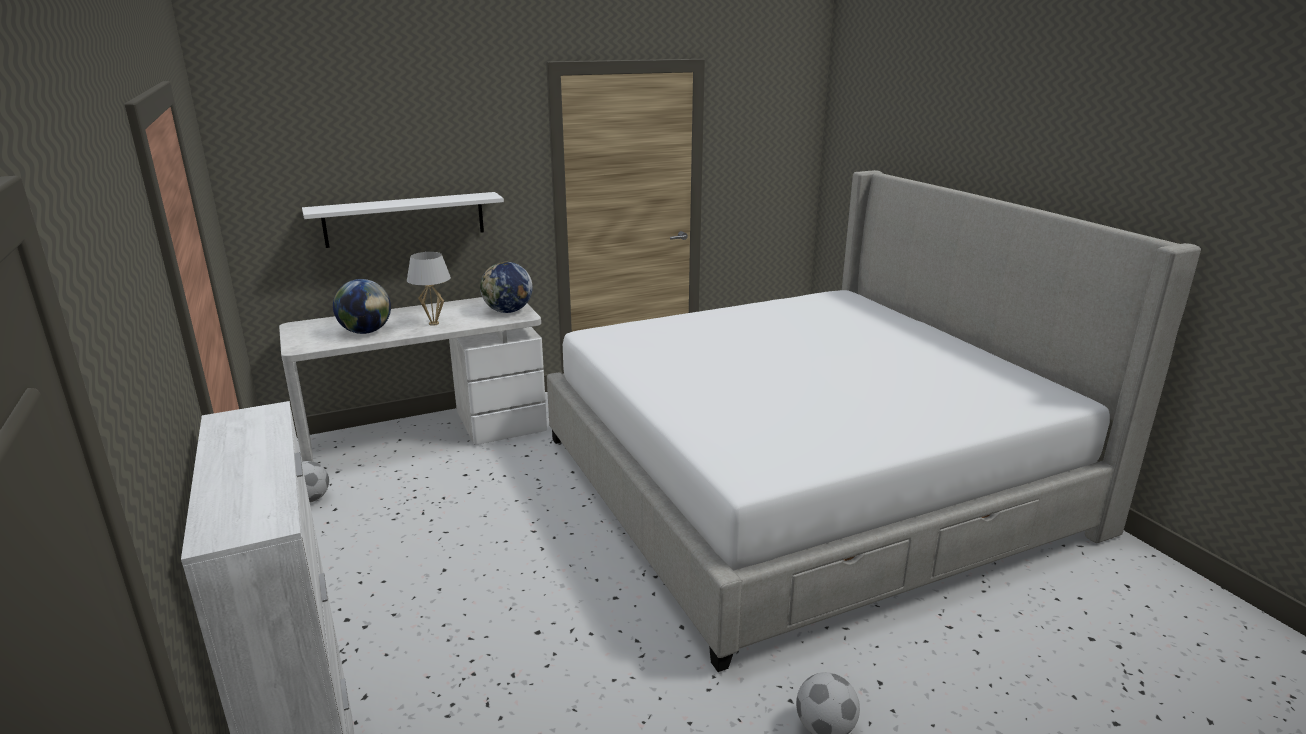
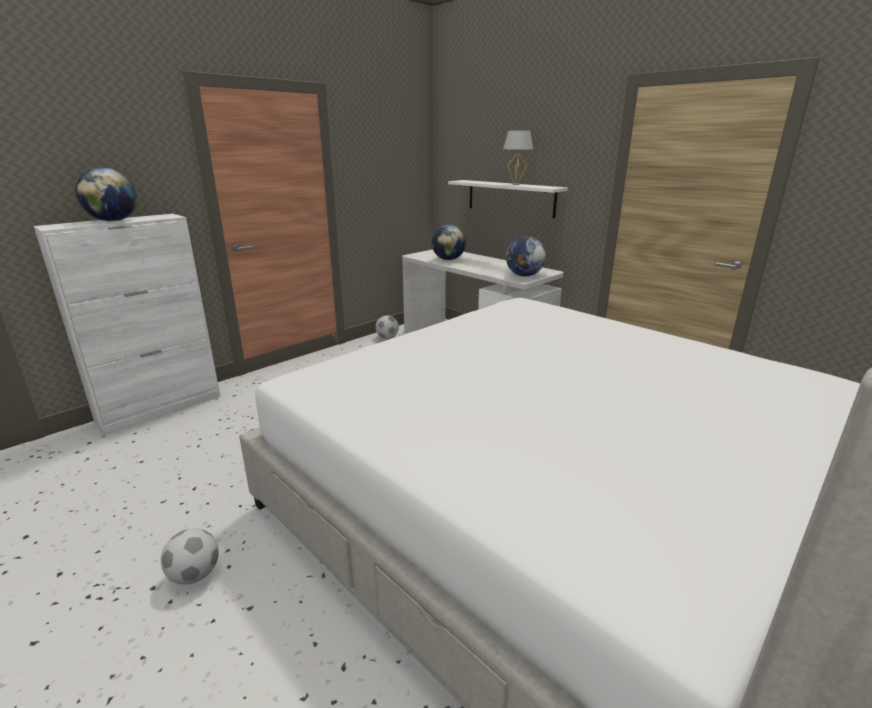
camera: 70 degrees right, 0 degrees up
(246, 465) = (113, 221): none -> globe
(433, 323) = (478, 267): white table lamp -> white table lamp (515, 184)

